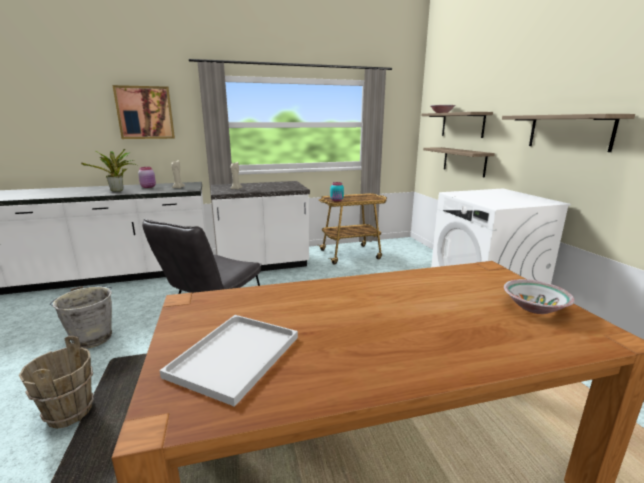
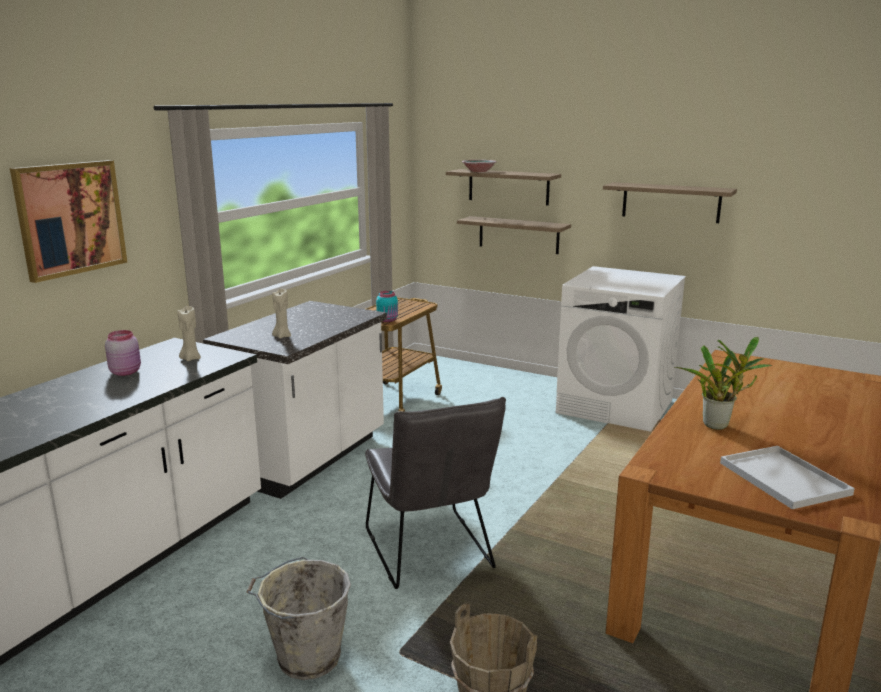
camera: 45 degrees left, 0 degrees up
(118, 191) = (105, 395): potted plant -> potted plant (719, 425)
(535, 307) = (810, 376): bowl -> none

